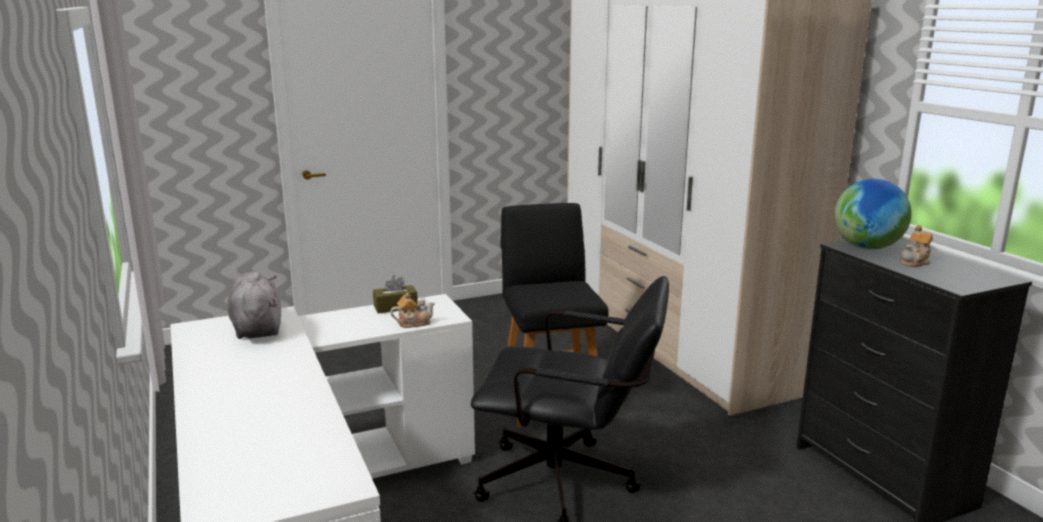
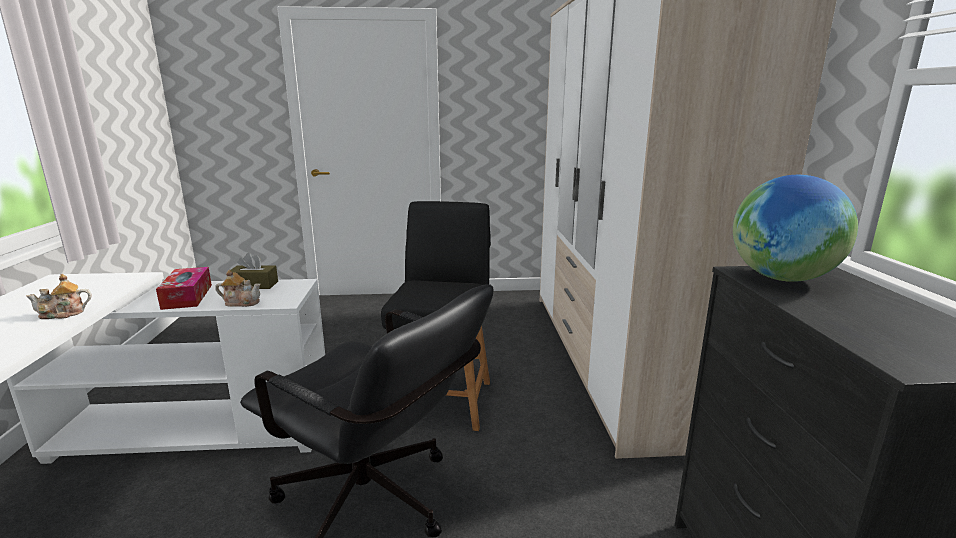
camera: 20 degrees right, 0 degrees up
(257, 328) = (95, 287): grey plush toy -> none
(349, 325) = (187, 296): none -> tissue box
(915, 262) = (848, 308): teapot -> teapot (63, 314)

